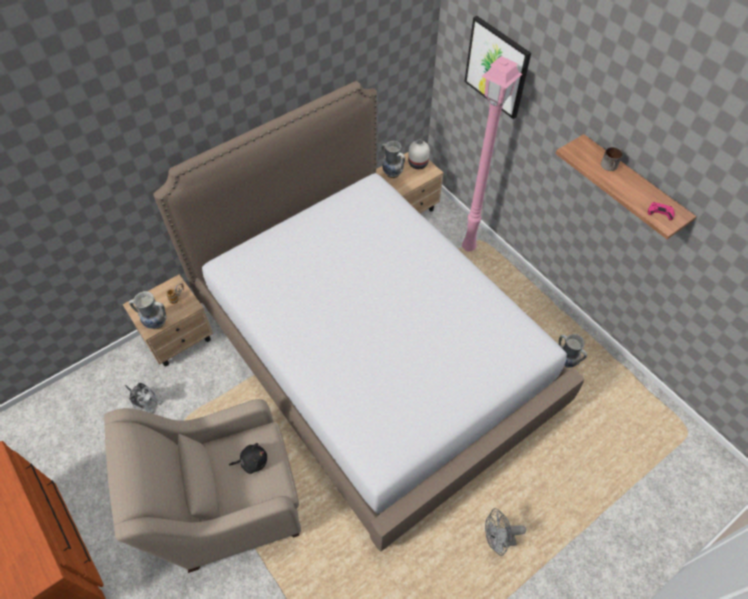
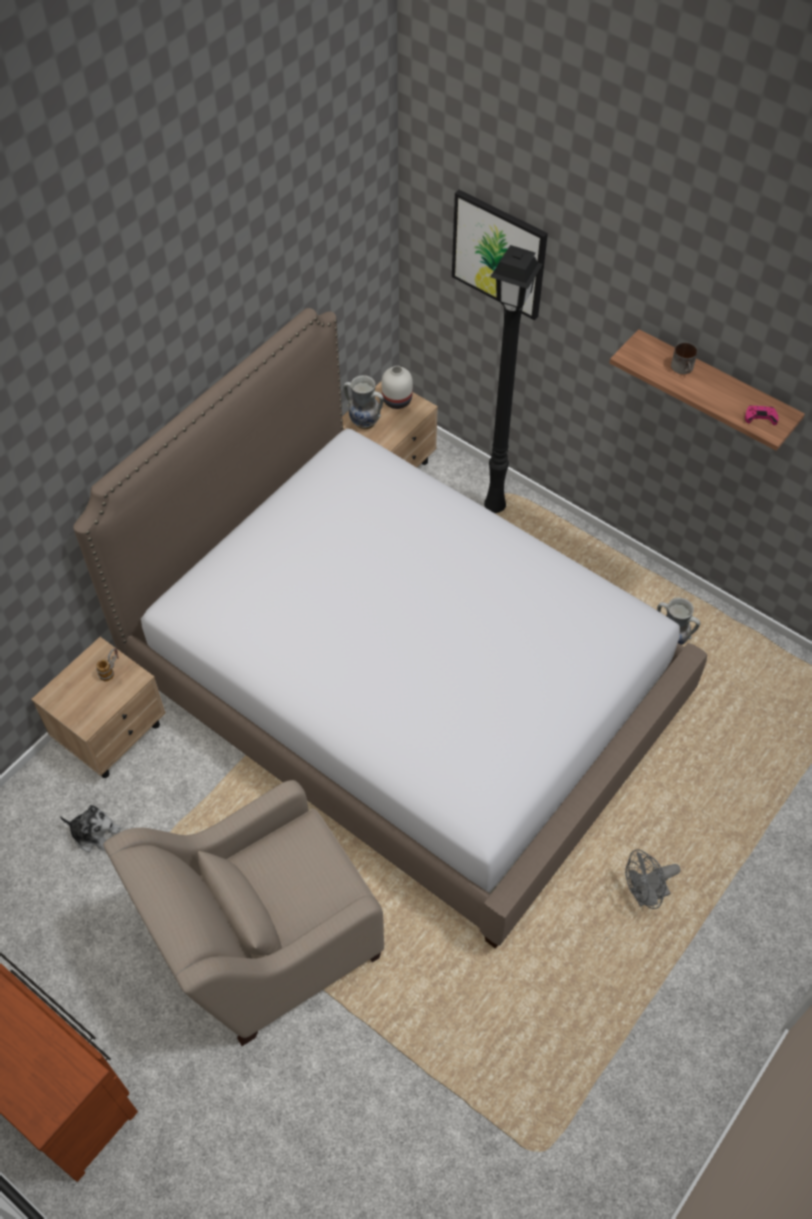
camera: 15 degrees left, 0 degrees up
(156, 323) = (93, 714): vase -> none
(252, 461) = (302, 867): black plush toy -> none
(470, 247) = (496, 507): pink floor lamp -> black floor lamp

